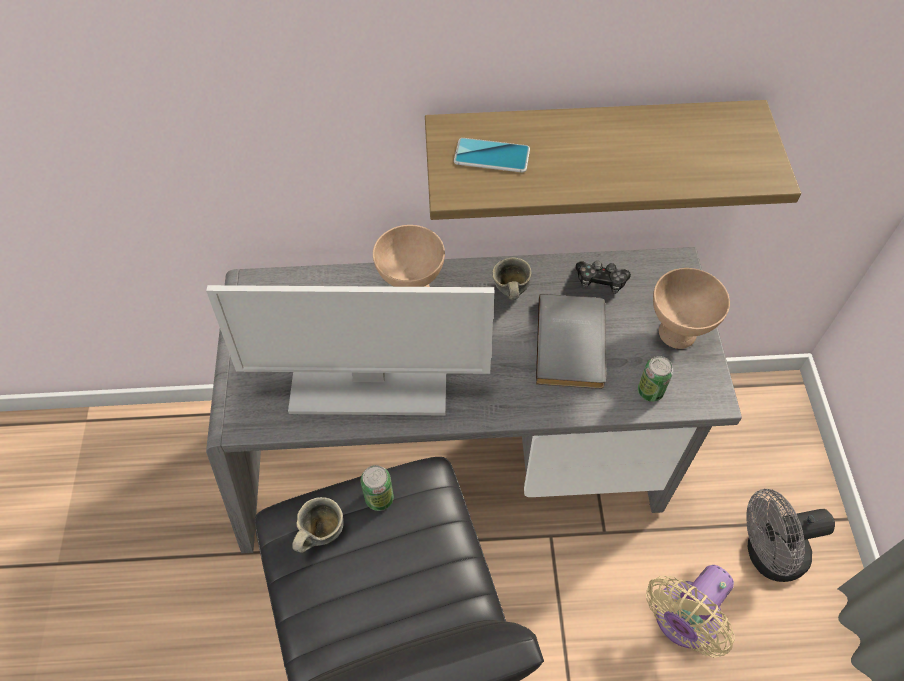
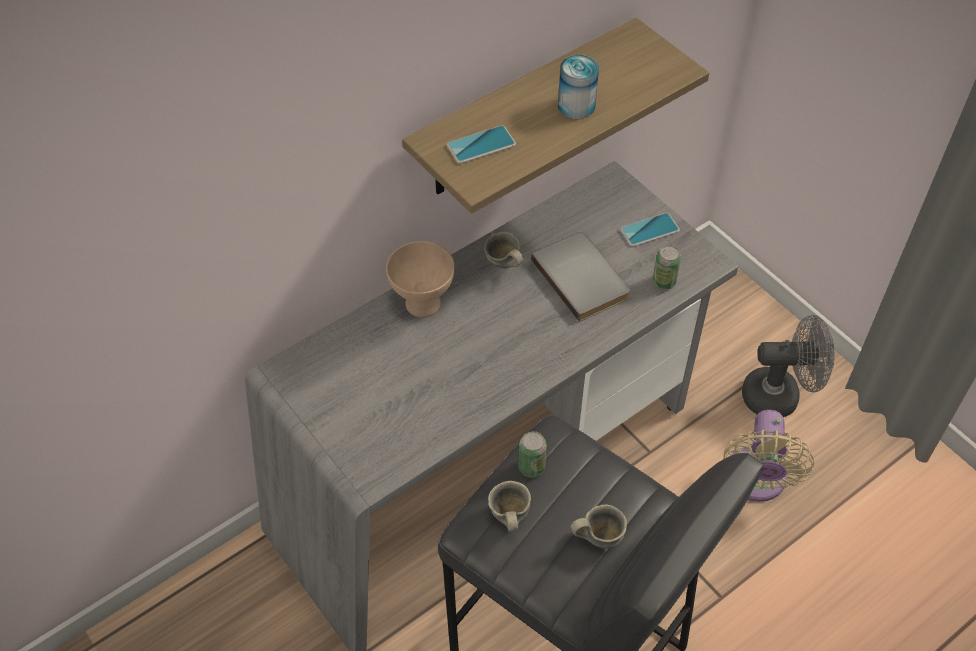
camera: 35 degrees left, 5 degrees down
(368, 382) = (449, 392): monitor -> none
(384, 606) = (598, 537): none -> grey mug
(600, 281) = (566, 221): game controller -> none
(621, 162) = (576, 106): none -> can
(676, 332) = (649, 230): beige bowl -> phone
(767, 555) = (780, 395): grey fan -> grey fan turned 135 degrees counterclockwise

